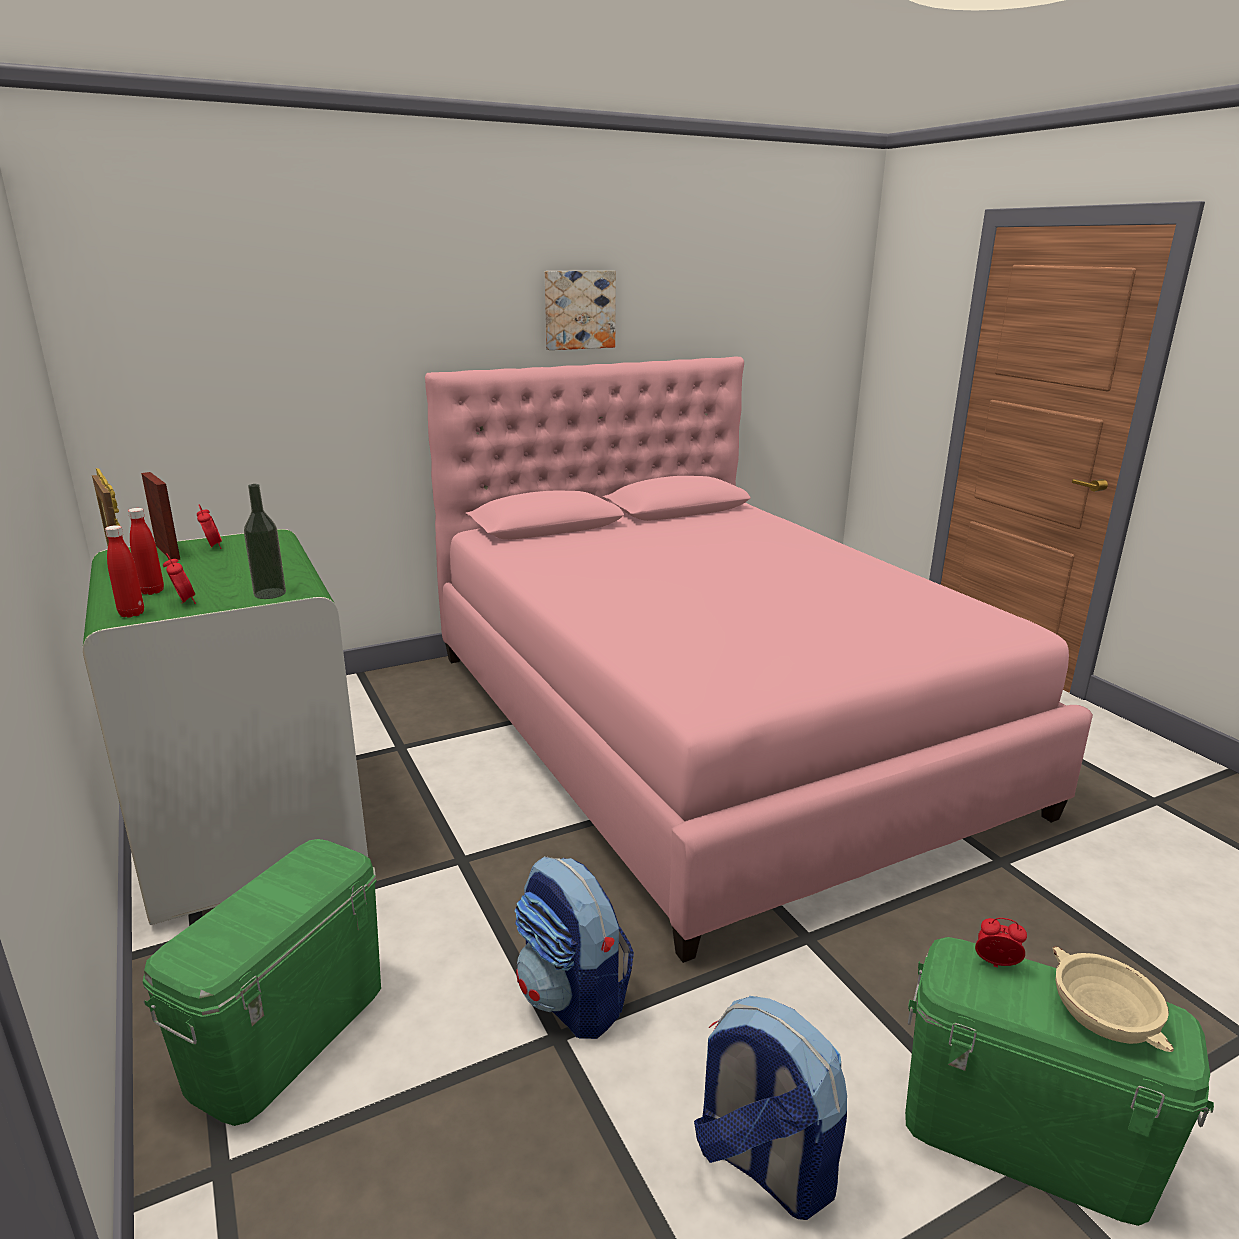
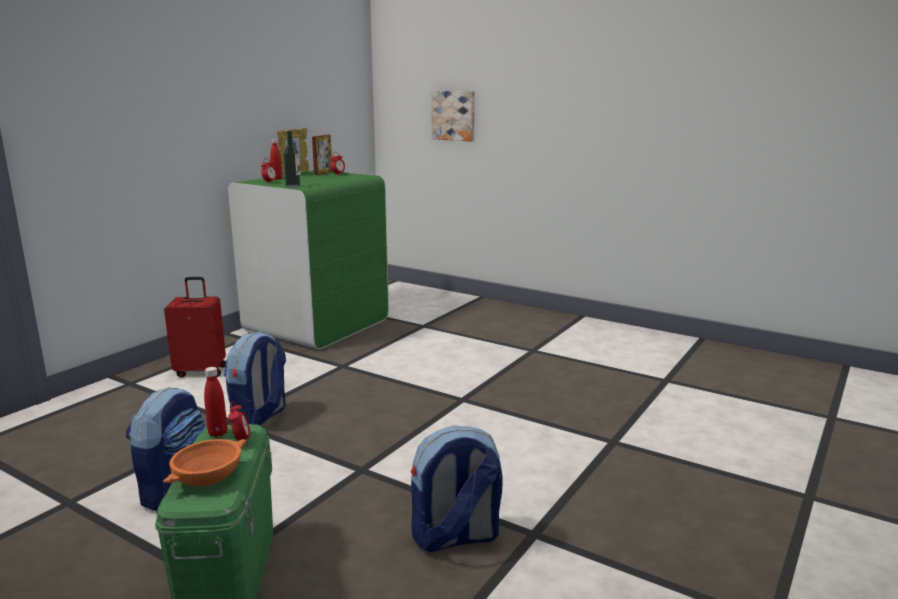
camera: 60 degrees right, 5 degrees down
(131, 614) = (251, 181): red bottle -> red bottle (218, 433)
(288, 1033) = (201, 371): green storage box -> red suitcase
(578, 310) = (653, 70): picture -> picture (454, 115)
(706, 726) = (568, 389): pink bed -> none
(994, 914) = (455, 538): none -> backpack
(1105, 1017) = (208, 477): beige bowl -> orange bowl

